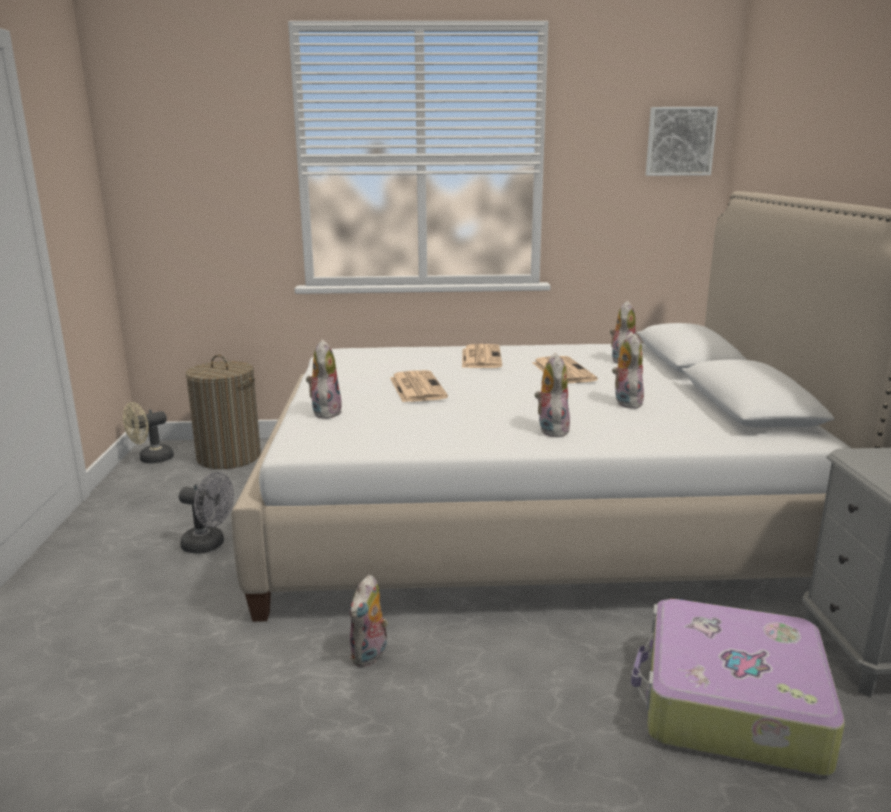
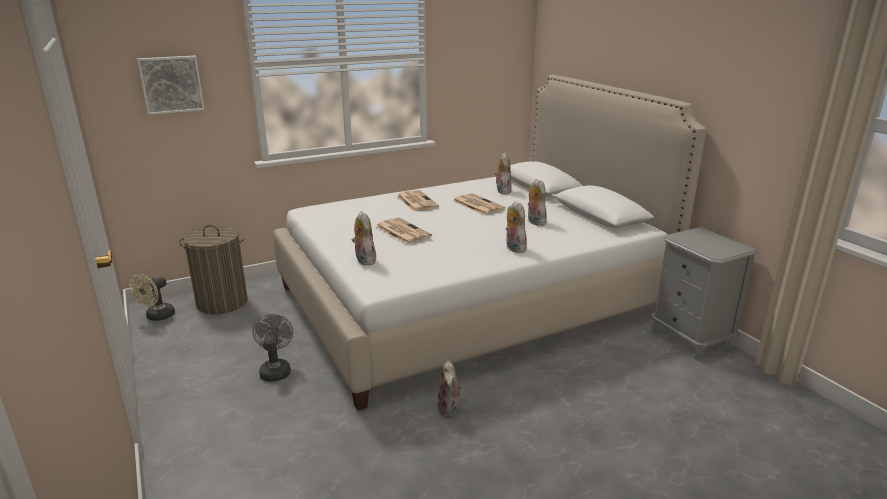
camera: 25 degrees left, 5 degrees up
(209, 545) = (275, 370): grey fan -> grey fan turned 90 degrees counterclockwise
(679, 141) = (506, 39): picture -> picture (171, 84)
(730, 704) = (646, 381): suitcase -> none

